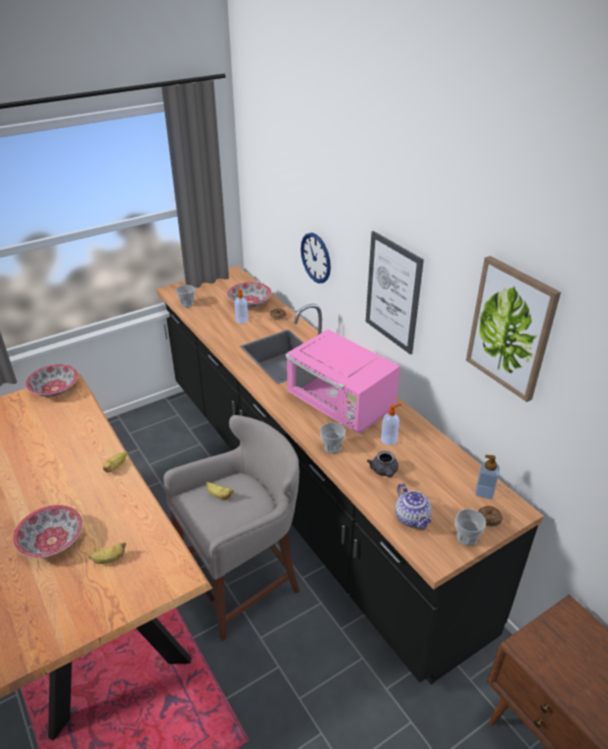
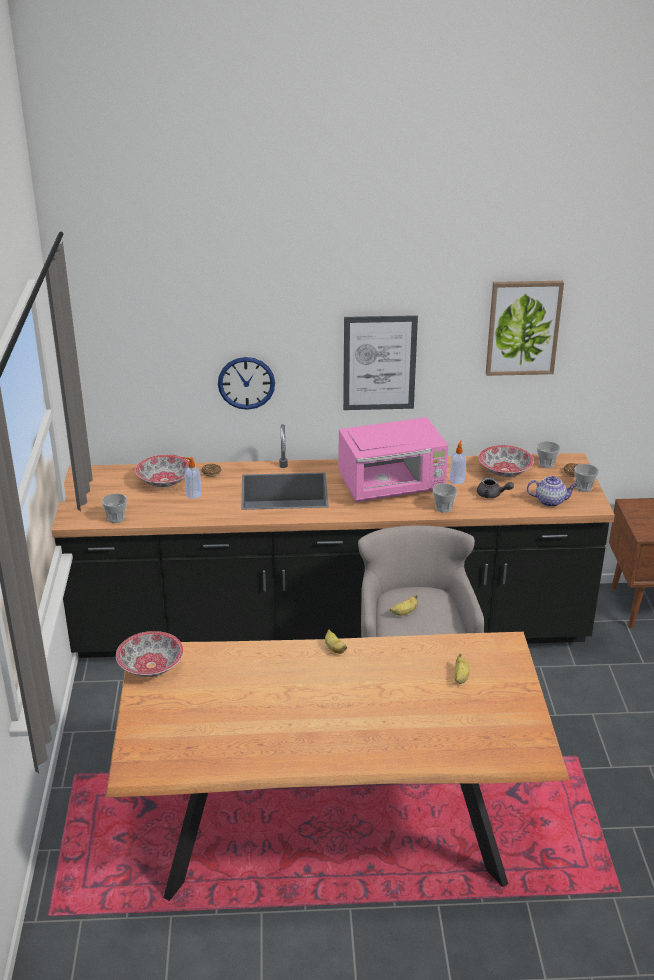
camera: 60 degrees left, 5 degrees down
(51, 542) = (412, 708): bowl -> bowl (505, 471)
(484, 492) = (546, 464): soap dispenser -> cup

